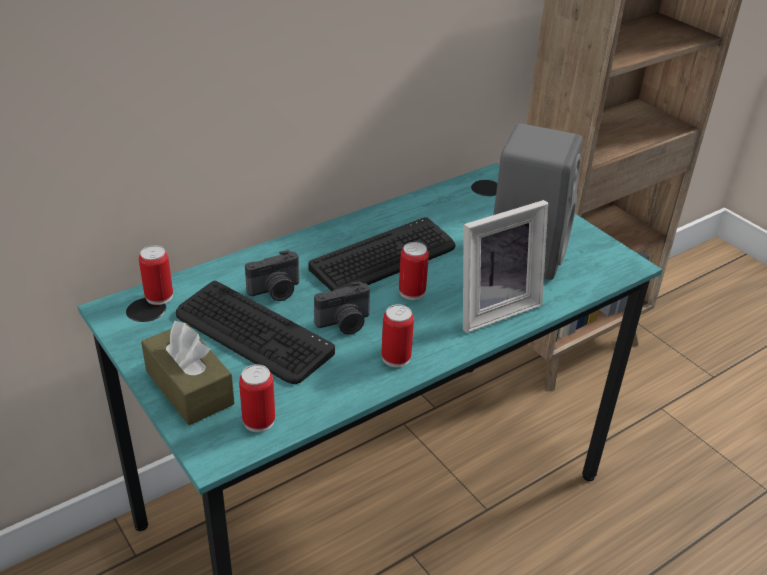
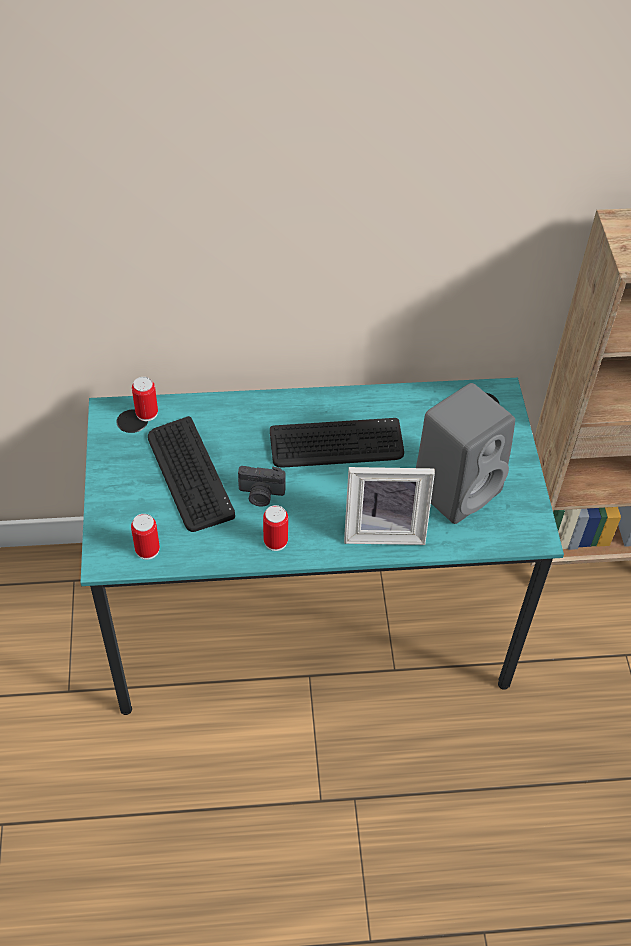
camera: 30 degrees right, 15 degrees up
(189, 387) = (120, 502): brown tissue box -> none
(276, 291) = (231, 443): camera -> none
(412, 292) = (332, 487): can -> none

